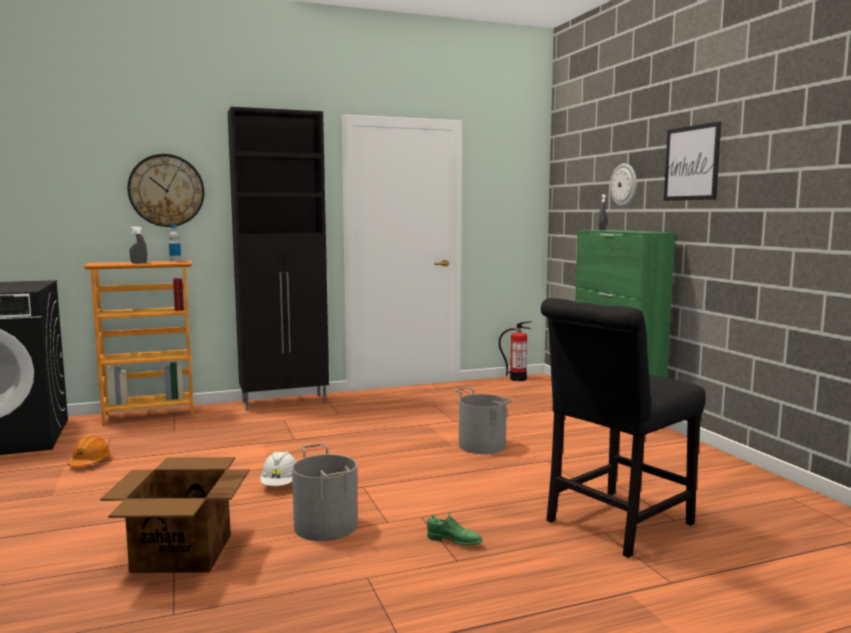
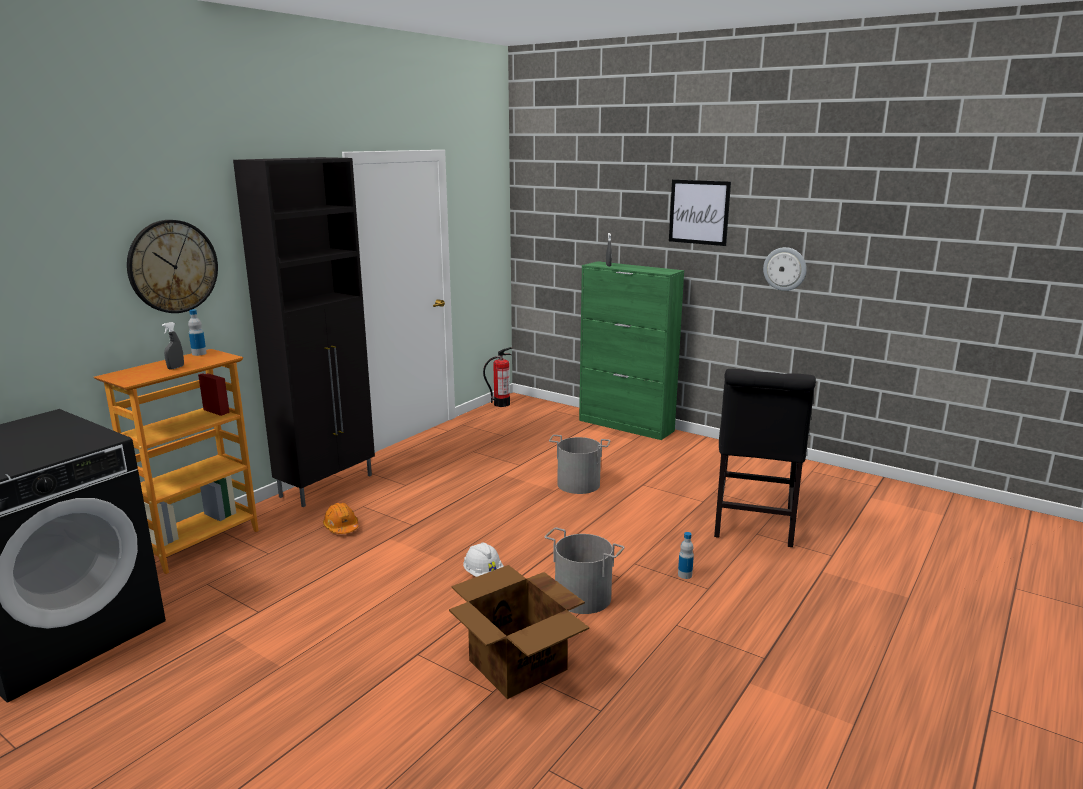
camera: 35 degrees left, 10 degrees up
(90, 462) = (246, 619): orange hard hat -> orange hard hat (341, 527)
(454, 541) = (685, 575): green shoe -> bottle
(624, 185) = (618, 221): wall clock -> wall clock (785, 269)

